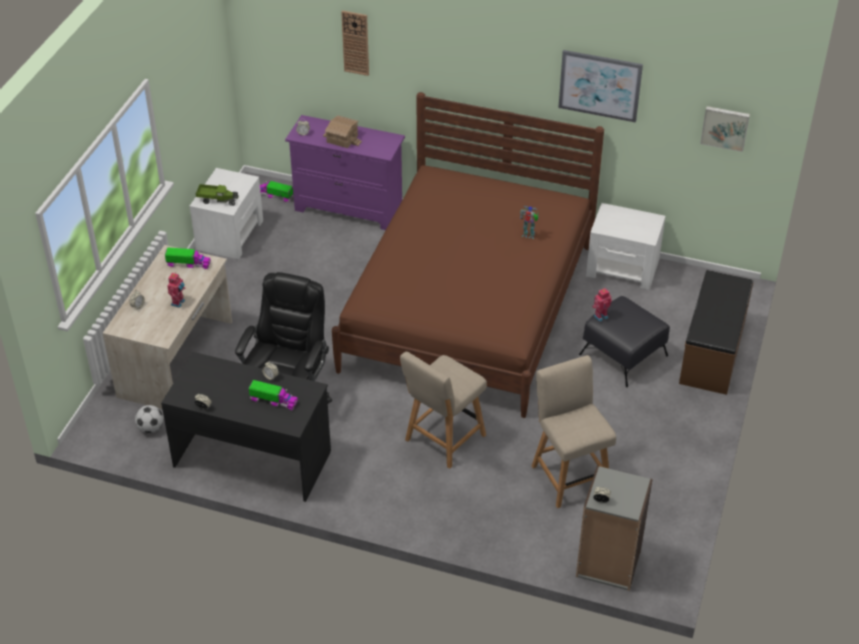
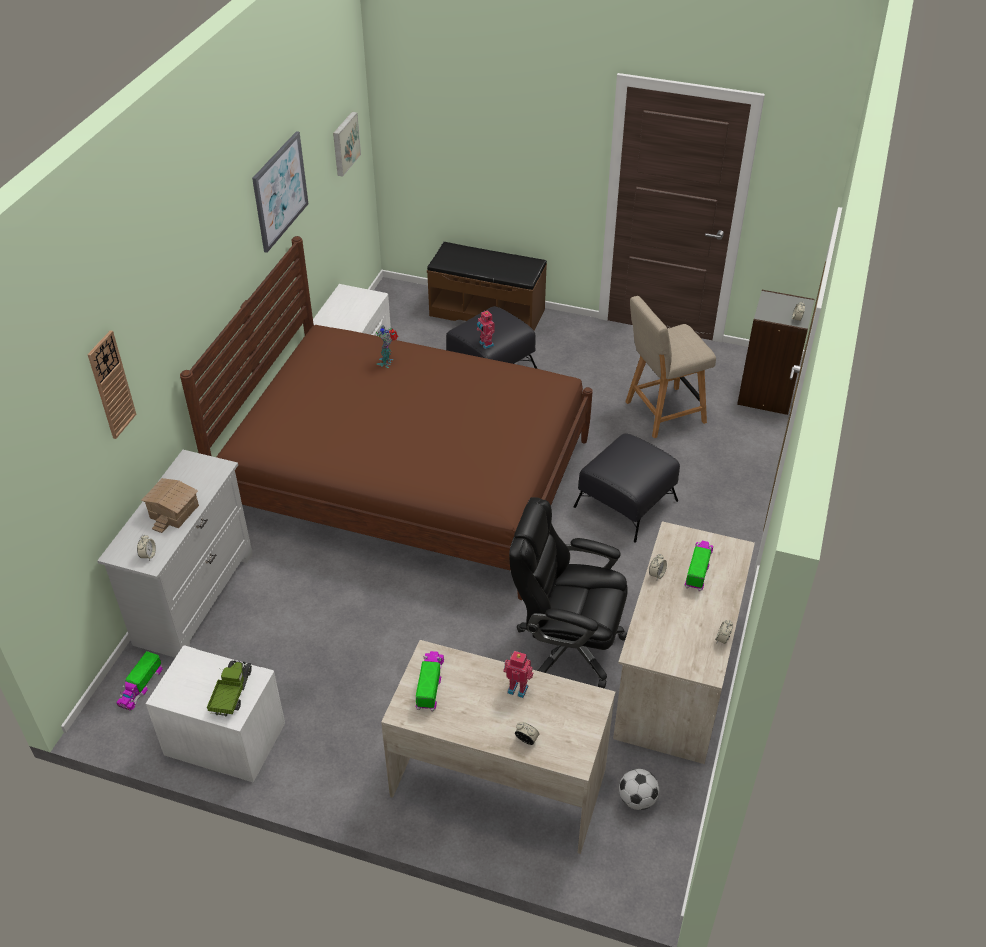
camera: 90 degrees left, 0 degrees up
(253, 458) = (675, 676): black desk -> beige desk
(349, 209) = (195, 597): purple dresser -> white dresser
(443, 440) = (625, 503): beige chair -> black ottoman

